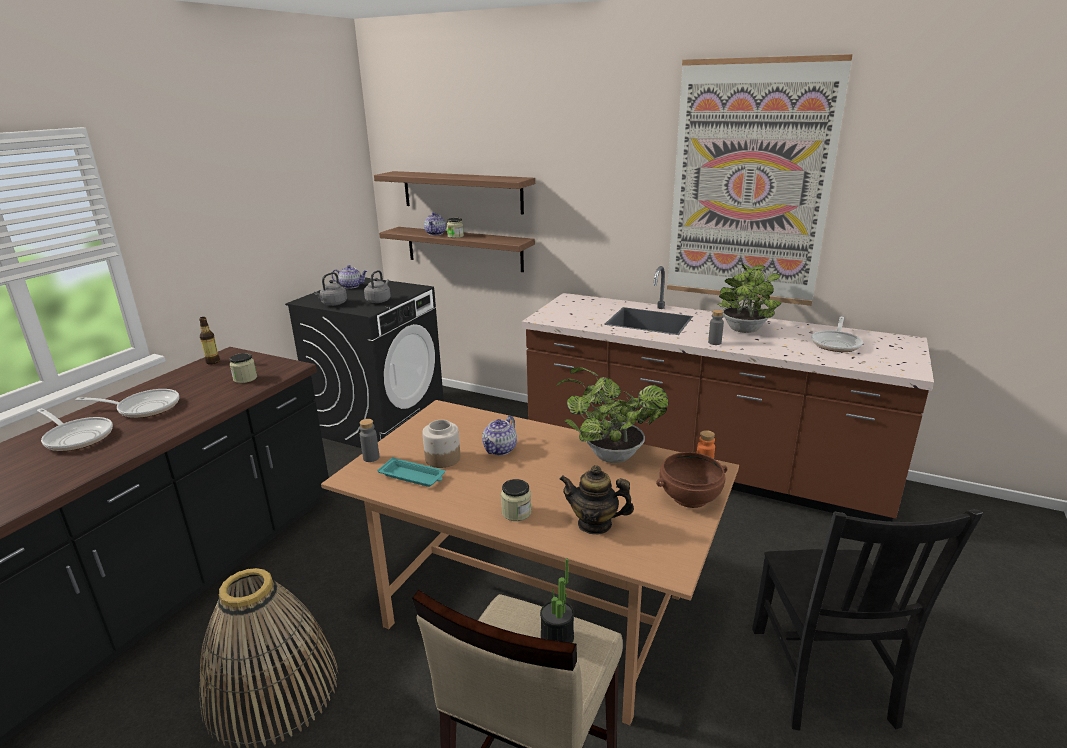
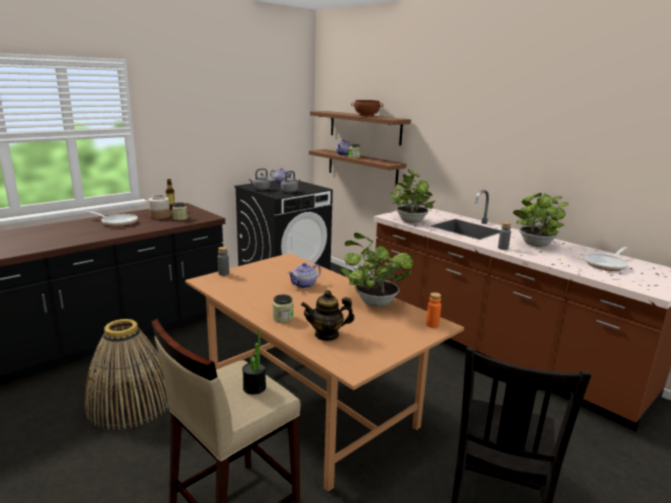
camera: 20 degrees right, 5 degrees down
(77, 437) = (75, 229): frying pan -> none
(413, 476) = (239, 287): turquoise tray -> none
(442, 459) = (264, 282): jar -> jar (159, 216)
(574, 320) = (410, 220): none -> potted plant
(595, 524) = (327, 335): teapot -> teapot turned 45 degrees counterclockwise
(689, 497) = (407, 336): brown bowl -> brown bowl (366, 115)
(749, 185) = (559, 132): picture -> none

